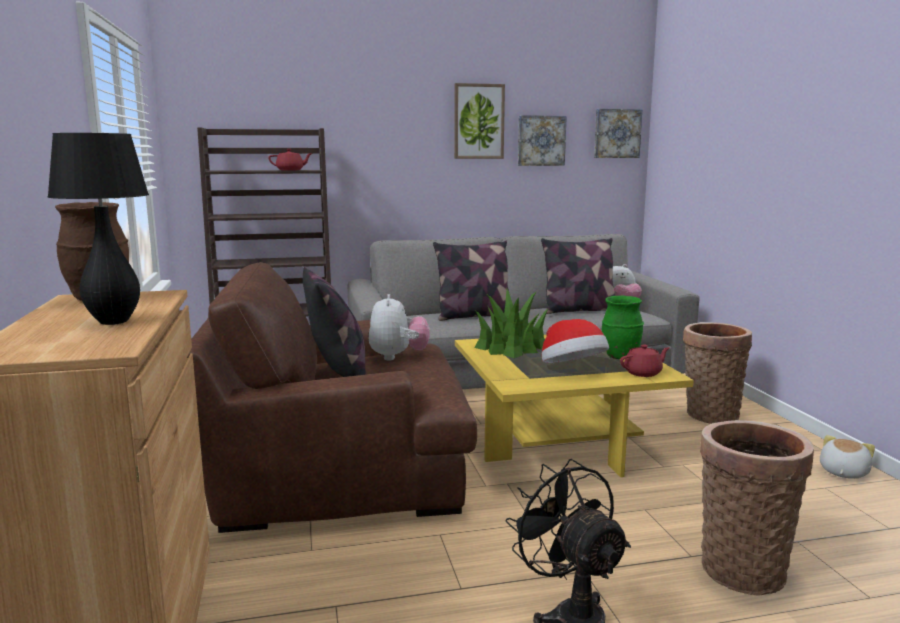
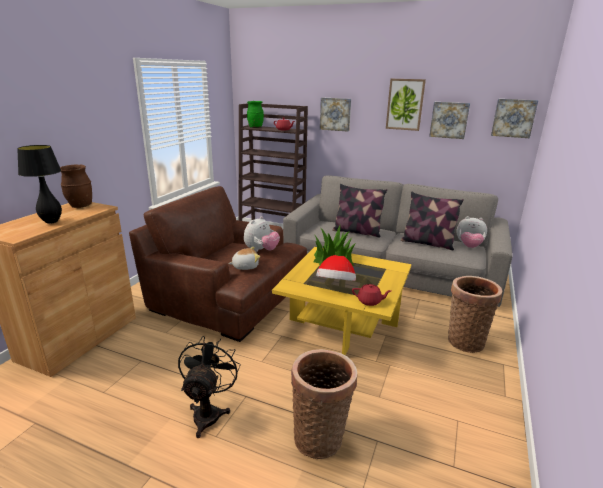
camera: 35 degrees right, 10 degrees up
(338, 373) = (224, 252): pillow -> none
(370, 141) = (335, 114): none -> picture
(620, 357) = (379, 286): green vase -> green vase (255, 127)
(842, 472) = (490, 417): plush toy -> plush toy (245, 266)

